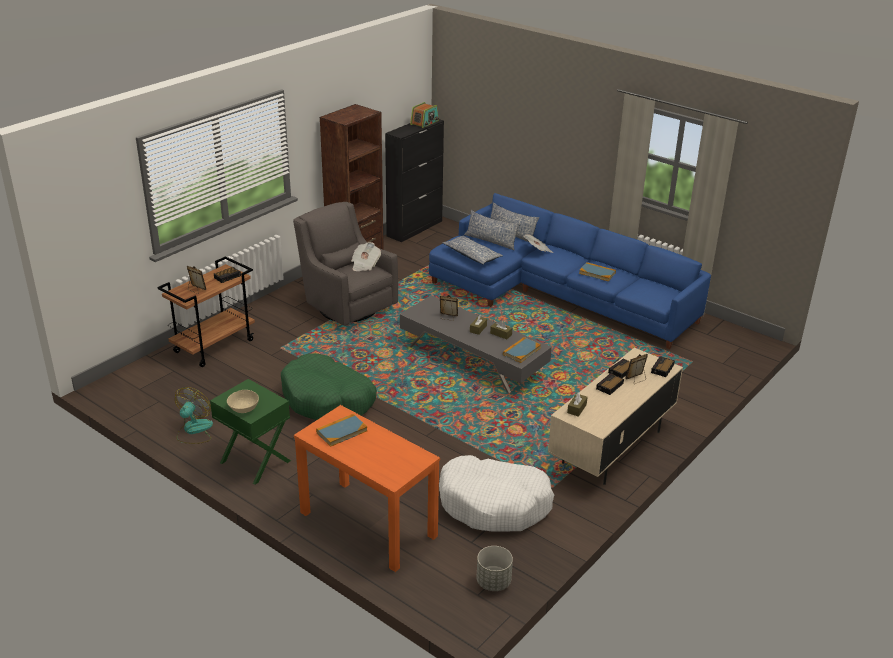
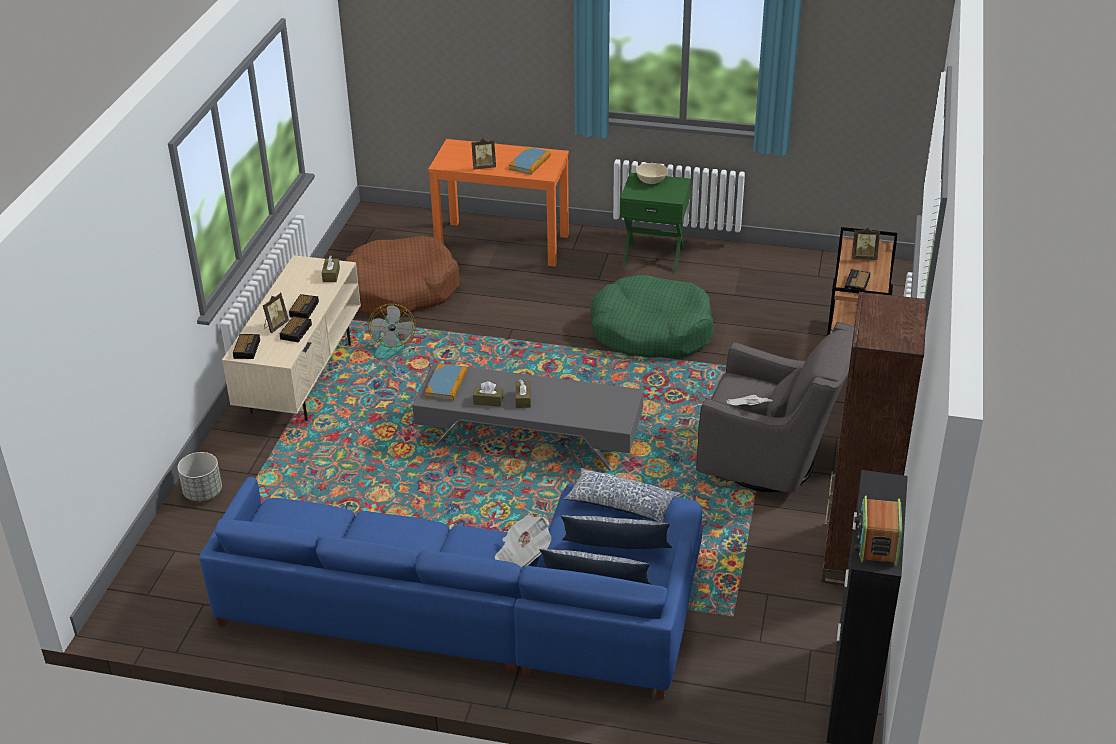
camera: 155 degrees right, 5 degrees up
(194, 431) = (744, 262): fan -> fan (389, 345)
(448, 317) = (576, 403): picture frame -> picture frame (484, 167)
(493, 582) = (366, 238): grey planter -> grey planter (203, 492)
(494, 504) = (399, 290): white dog bed -> brown dog bed
(597, 273) = (398, 532): book -> none

